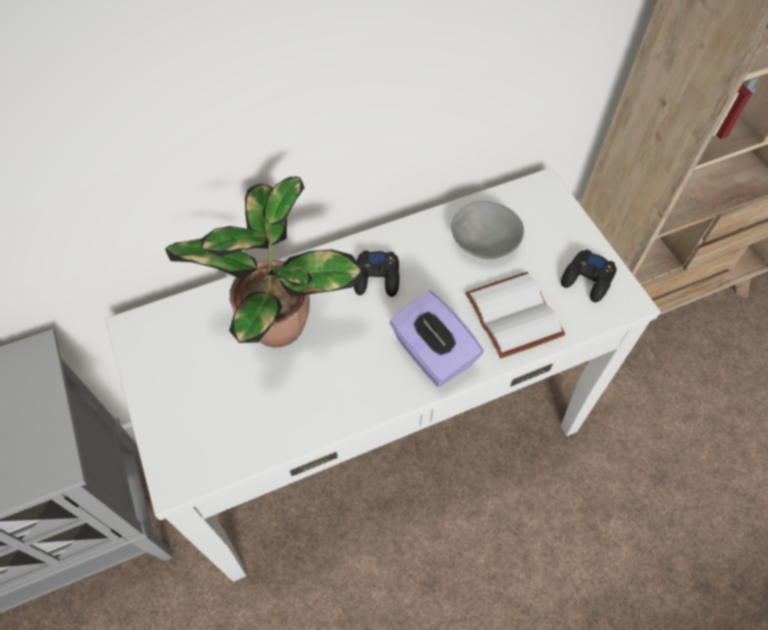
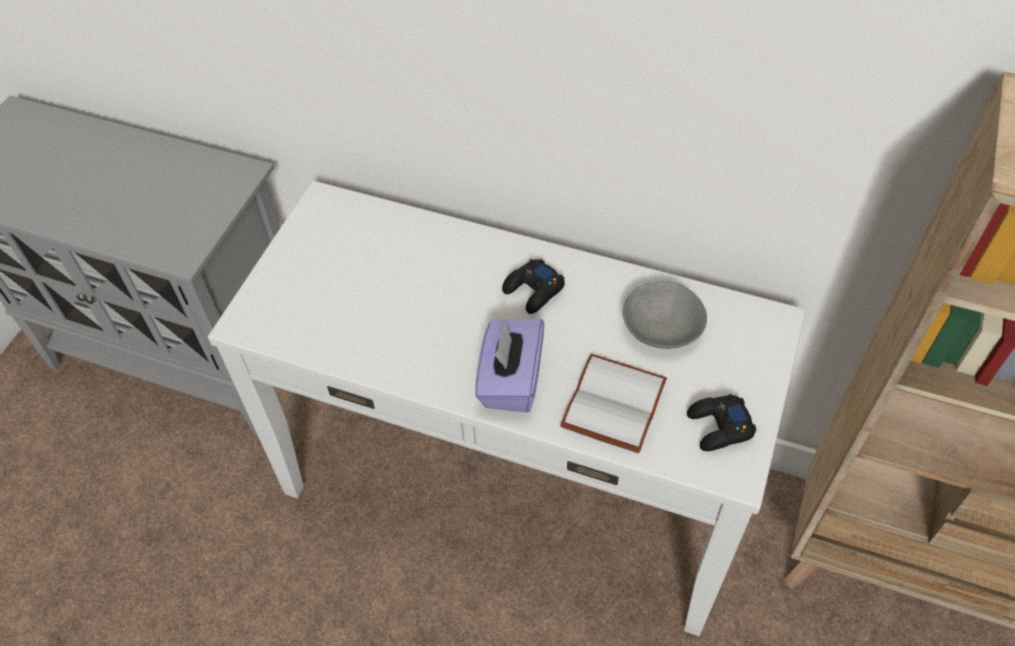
camera: 45 degrees right, 5 degrees down
(280, 321) = (424, 269): potted plant -> none

